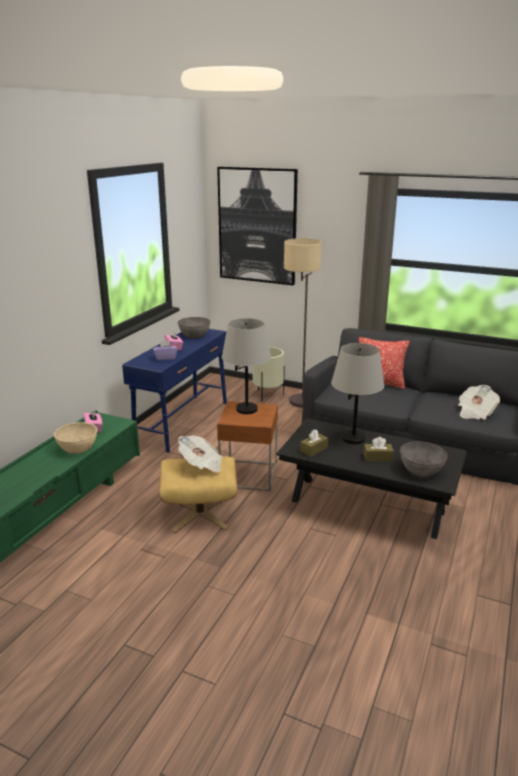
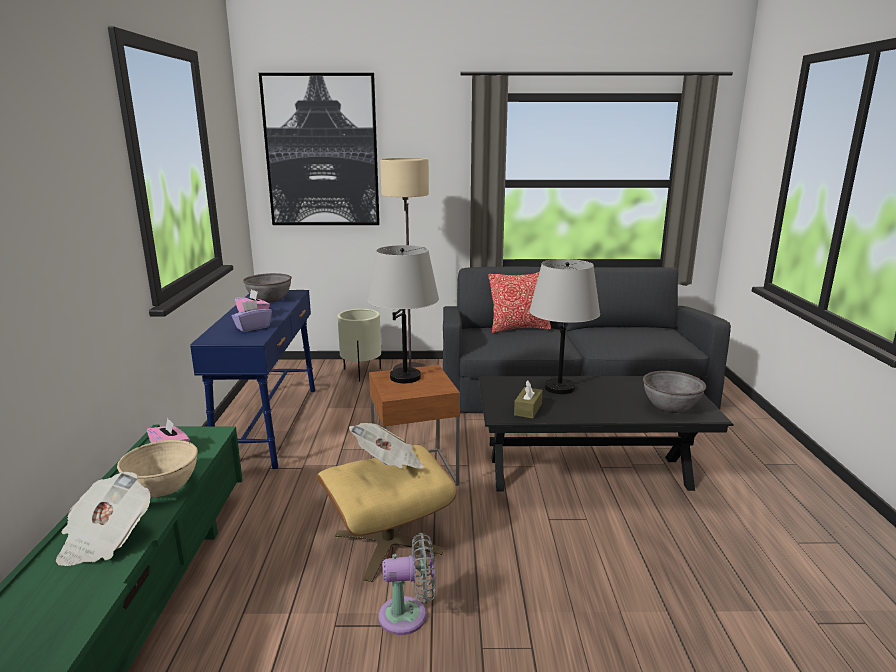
camera: 25 degrees left, 5 degrees down
(181, 556) = (408, 615): none -> grey fan
(378, 457) = (609, 402): brown tissue box -> none
(475, 412) = (647, 339): newspaper -> newspaper (105, 539)

